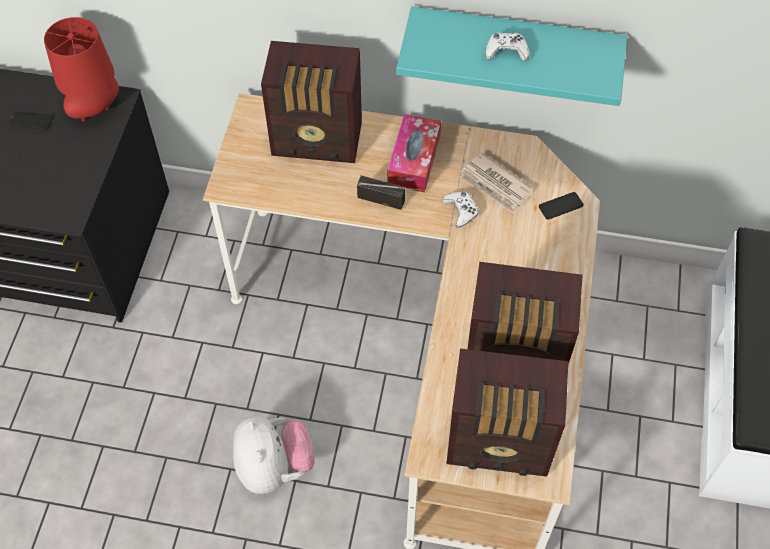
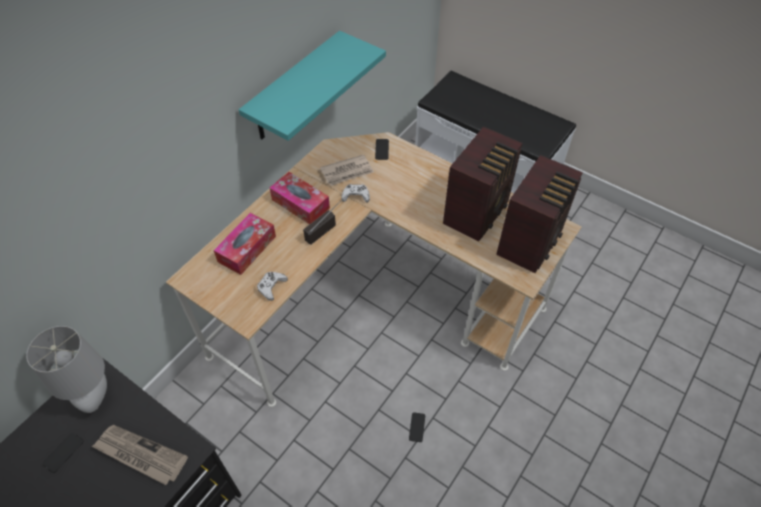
camera: 65 degrees left, 5 degrees down
(50, 179) = (140, 455): none -> newspaper
(96, 110) = (93, 394): red table lamp -> grey table lamp
(274, 467) = (417, 427): plush toy -> phone
(318, 141) = (247, 249): radio -> tissue box
(506, 51) = (313, 81): white game controller -> white game controller (271, 287)

